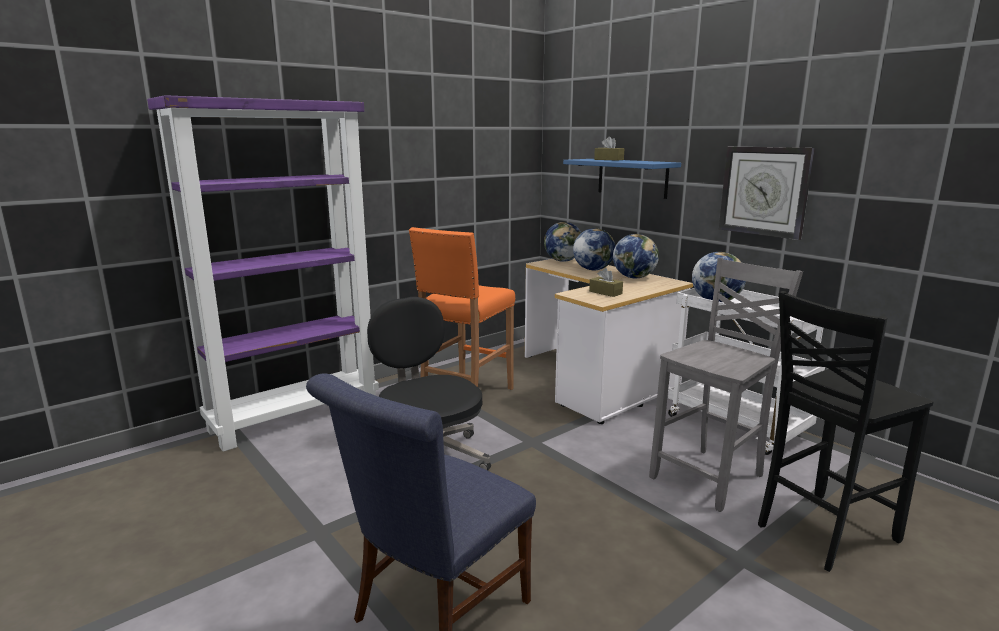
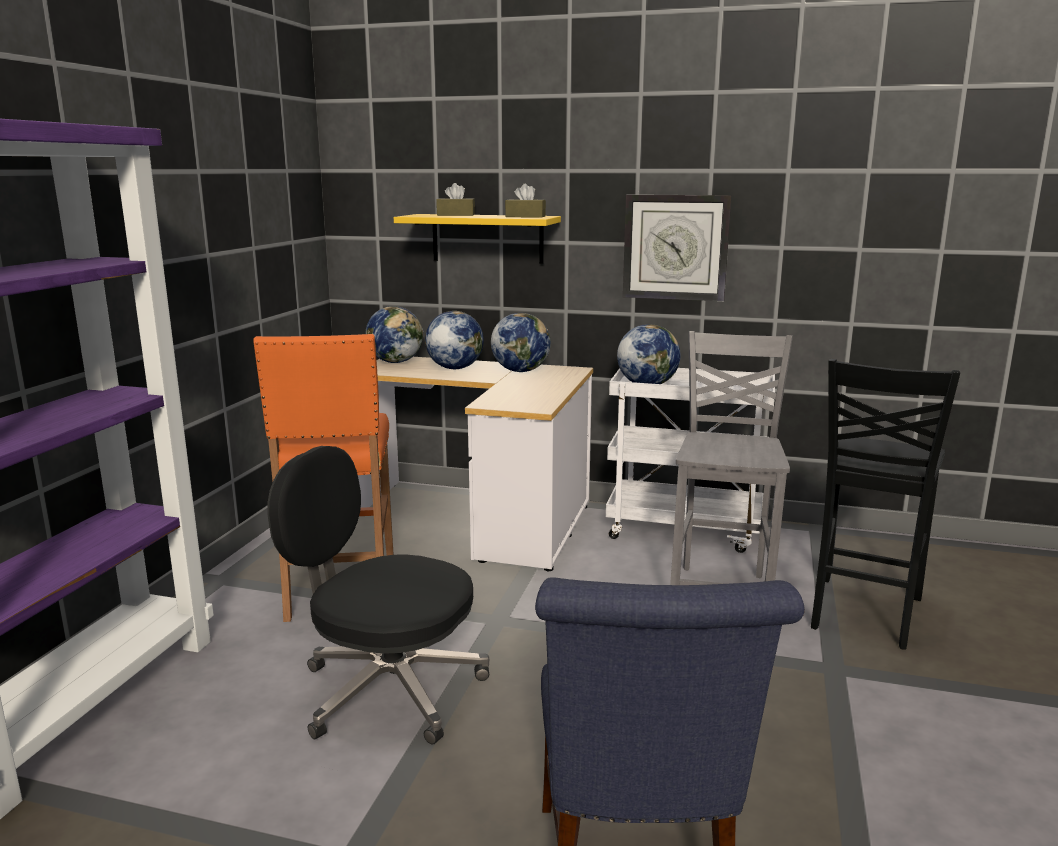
camera: 35 degrees left, 0 degrees up
(605, 292) = (523, 395): brown tissue box -> brown tissue box (525, 216)
(632, 178) = (487, 238): blue shelf -> yellow shelf

